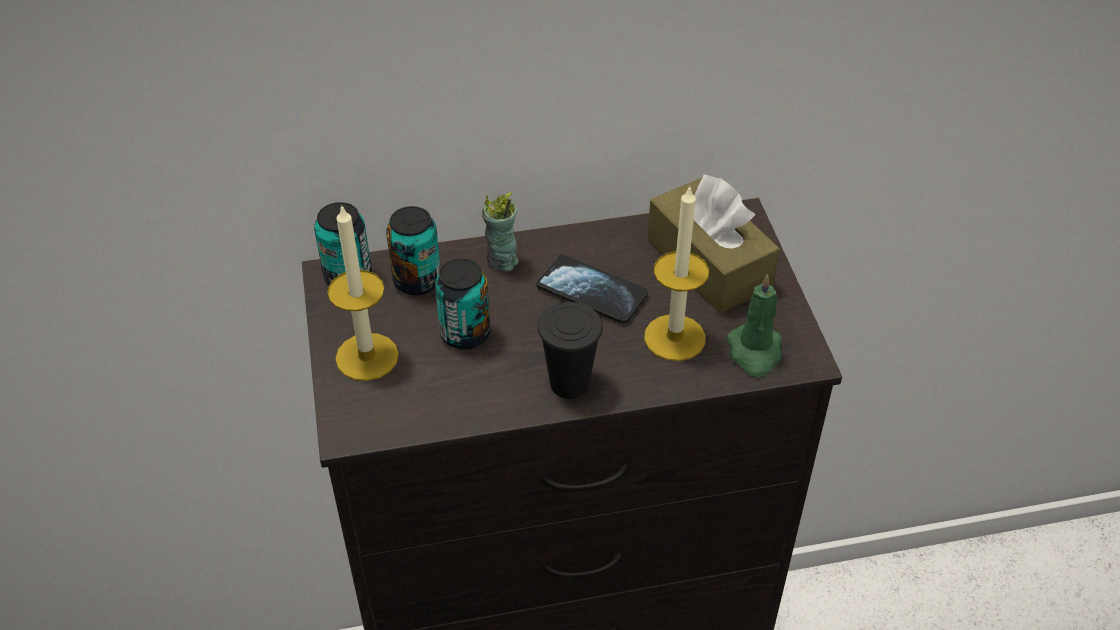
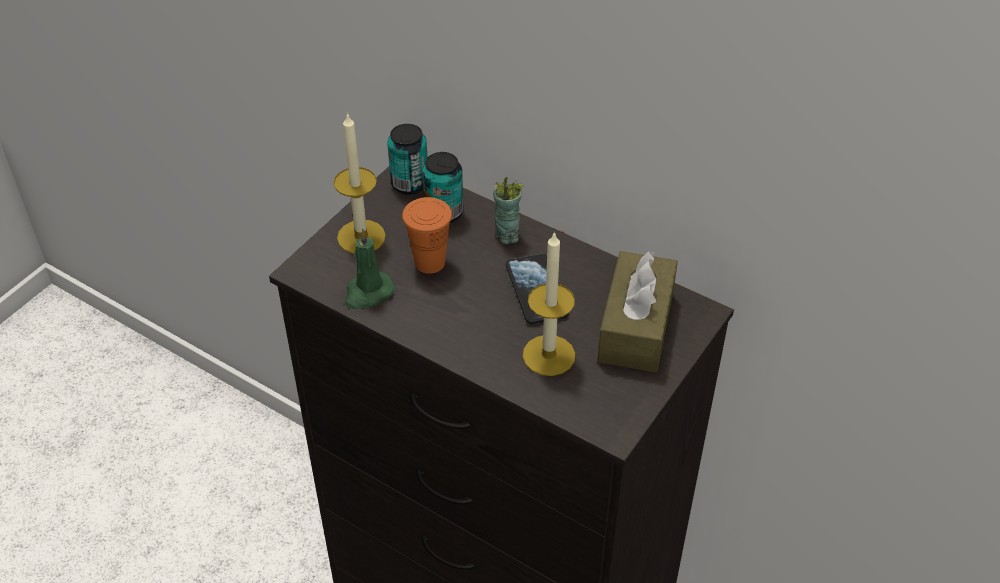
camera: 45 degrees right, 0 degrees up
(465, 334) = (429, 262): can -> orange cup
(569, 383) = (449, 334): black cup -> none
(755, 352) = (587, 402): green candle -> green candle (368, 293)

